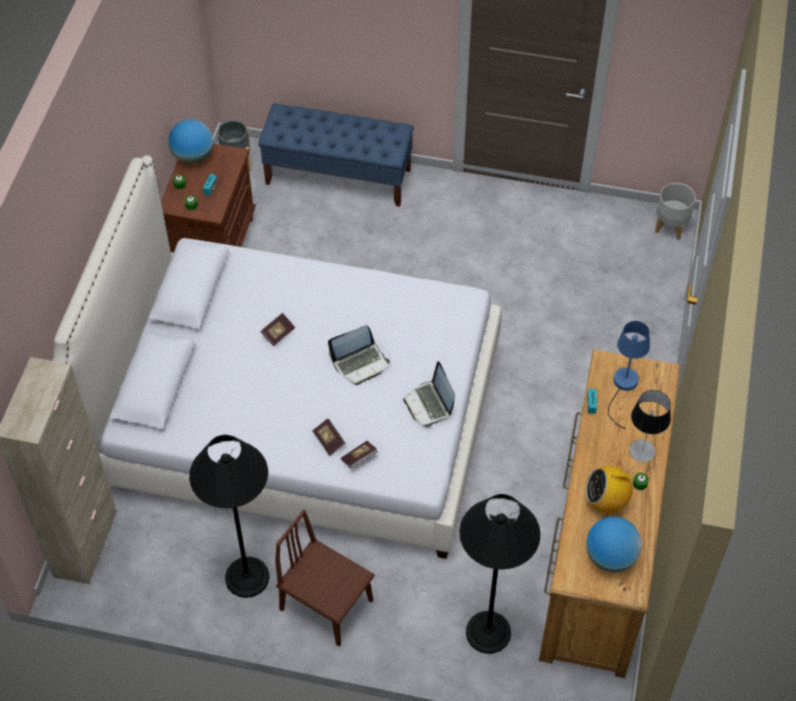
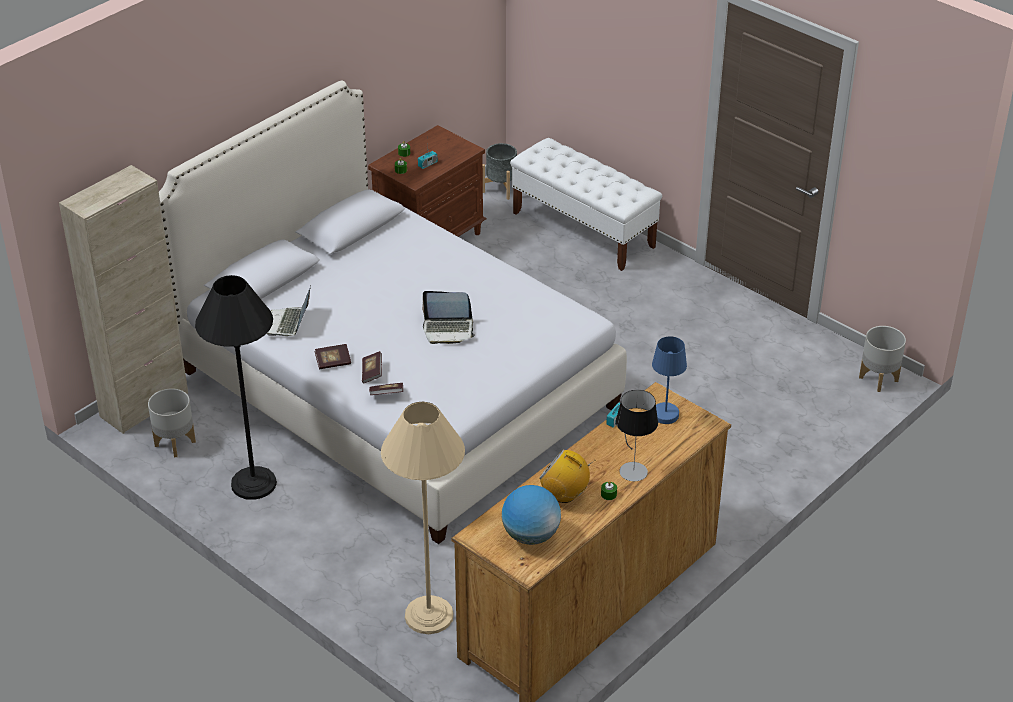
camera: 30 degrees right, 15 degrees down
(145, 571) = (174, 443): none -> grey planter
(193, 156) = (432, 138): globe -> none
(278, 333) = (396, 284): book -> book (333, 362)
(326, 605) = (303, 532): brown chair -> none
(338, 176) = (584, 230): blue bench -> white bench
(429, 404) = (483, 381): laptop -> laptop (288, 323)
(488, 632) = (429, 615): black floor lamp -> beige floor lamp

